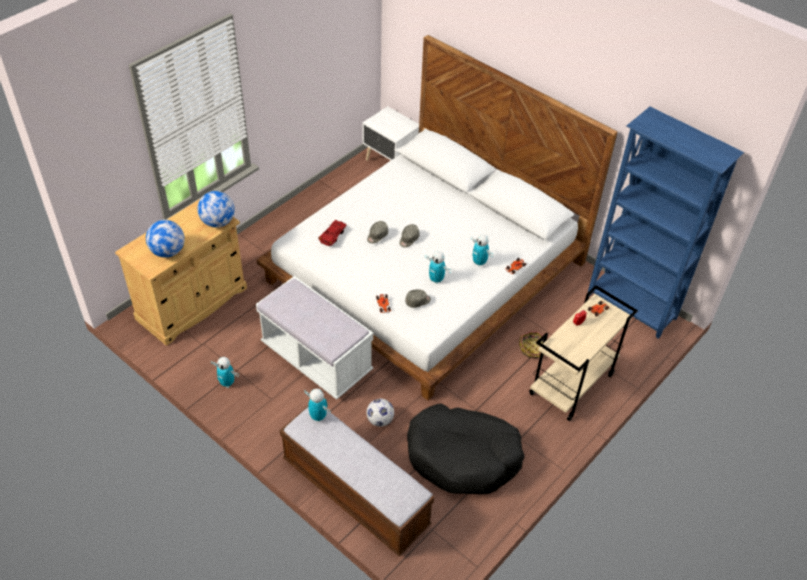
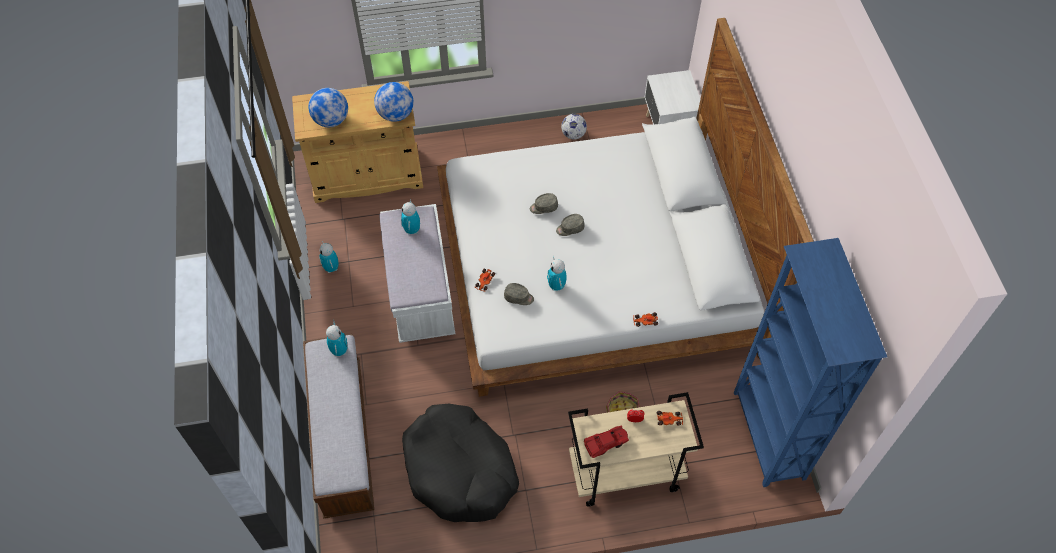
camera: 40 degrees right, 10 degrees up
(333, 235) = (504, 183): red toy car -> red toy car (606, 443)
(380, 420) = (422, 386): football -> football (573, 134)
(479, 263) = (614, 294): toy robot -> toy robot (412, 230)

